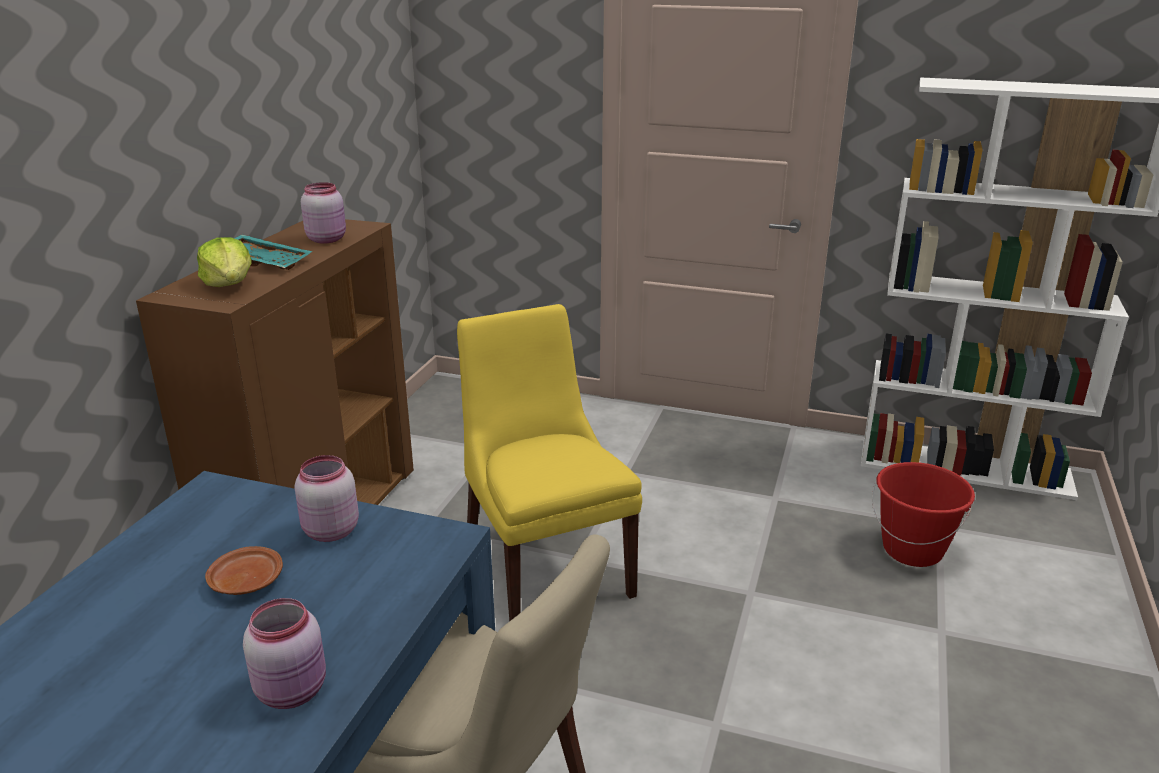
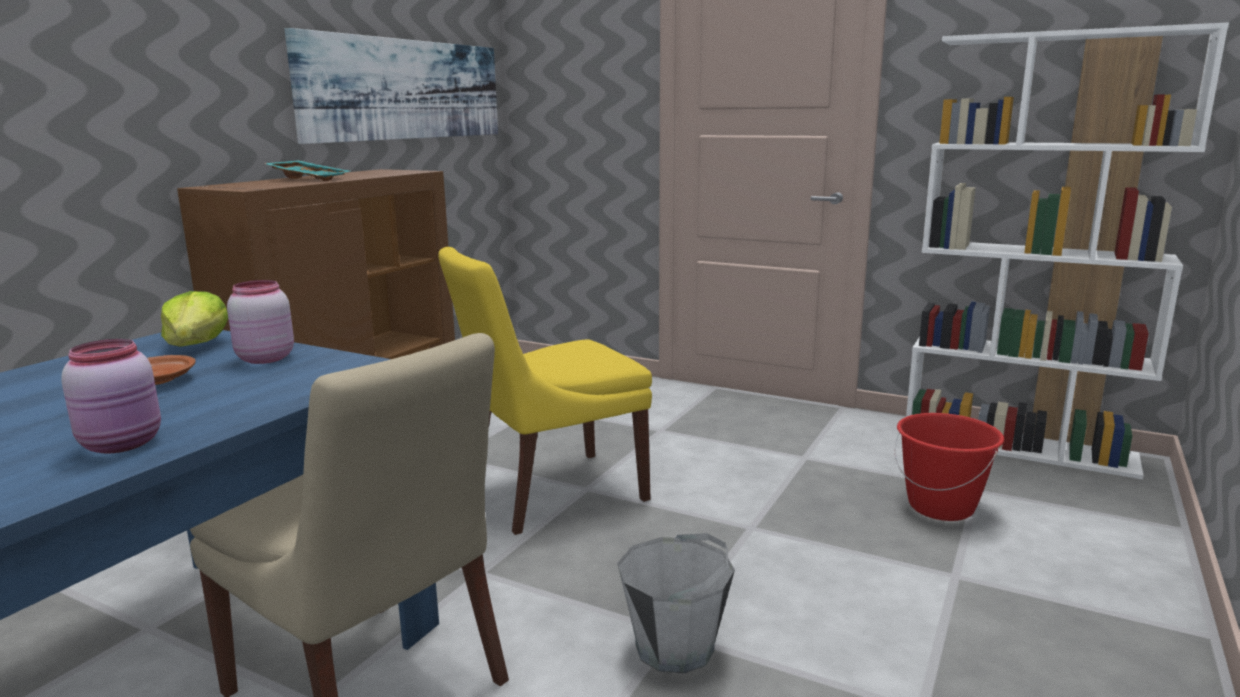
camera: 10 degrees right, 10 degrees down
(229, 284) = (264, 184): lettuce -> lettuce (197, 345)
(327, 117) = (406, 89): none -> picture
(327, 239) = (378, 174): pink jar -> none
(545, 566) = (550, 492): yellow chair -> yellow chair turned 105 degrees counterclockwise
(725, 741) = (675, 648): none -> grey bucket

